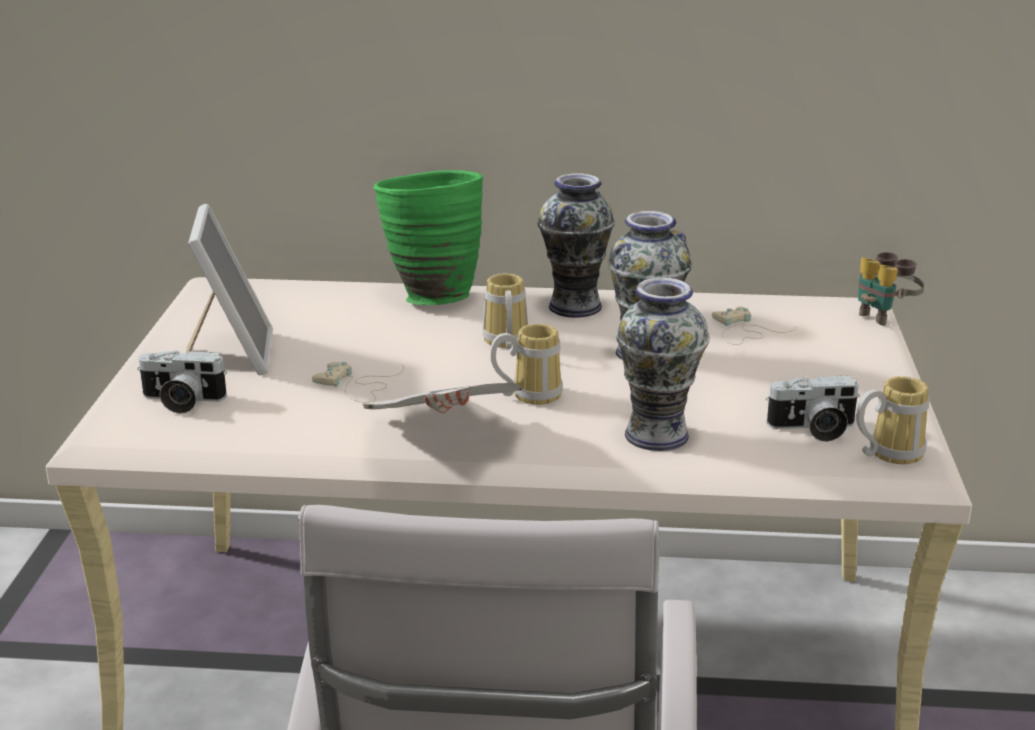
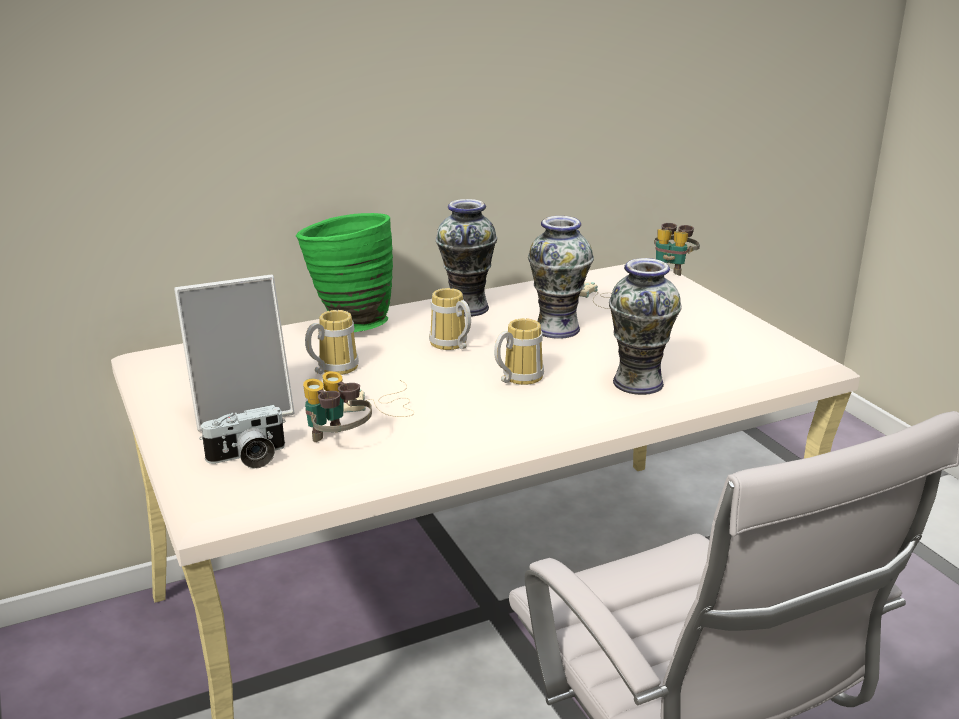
camera: 30 degrees left, 0 degrees up
(231, 354) = (242, 408): picture frame -> picture frame turned 105 degrees clockwise
(274, 409) = (337, 442): none -> binoculars
(442, 437) = (496, 426): newspaper -> none
(813, 429) = (726, 352): camera -> none
(888, 452) = (786, 355): mug -> mug (332, 368)

